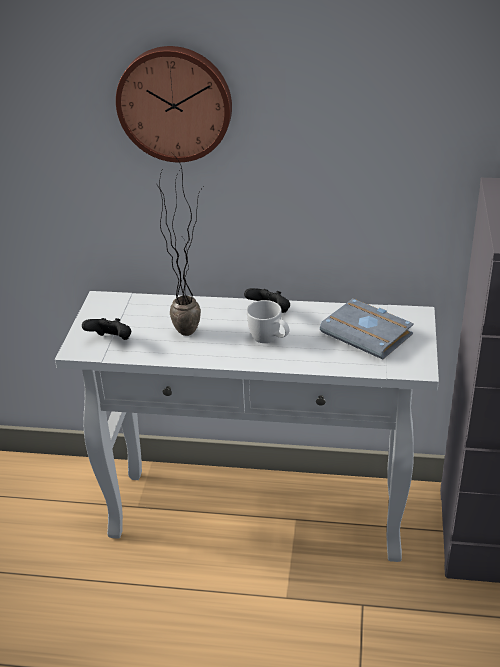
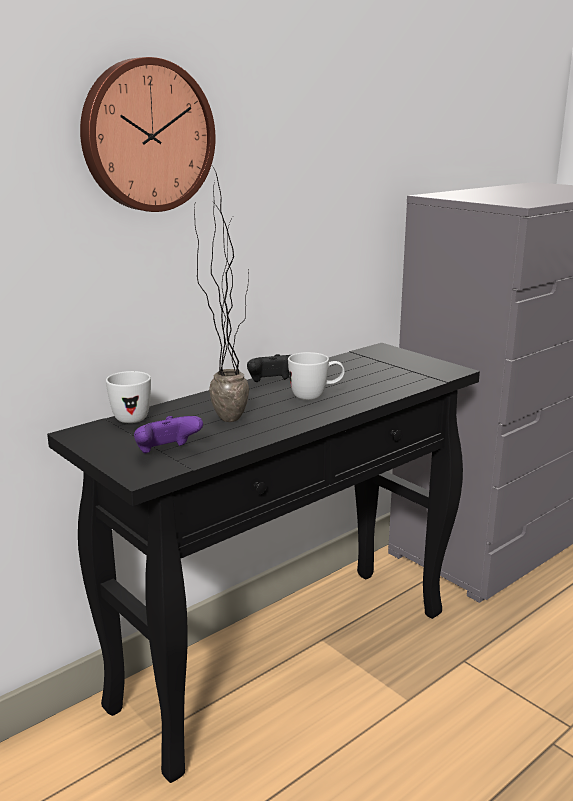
camera: 50 degrees left, 15 degrees down
(111, 341) = (166, 453): black game controller -> purple game controller
(145, 299) = (131, 416): none -> white mug
(260, 515) = (288, 656): white console table -> black console table
(369, 334) = (377, 367): grey book -> none

